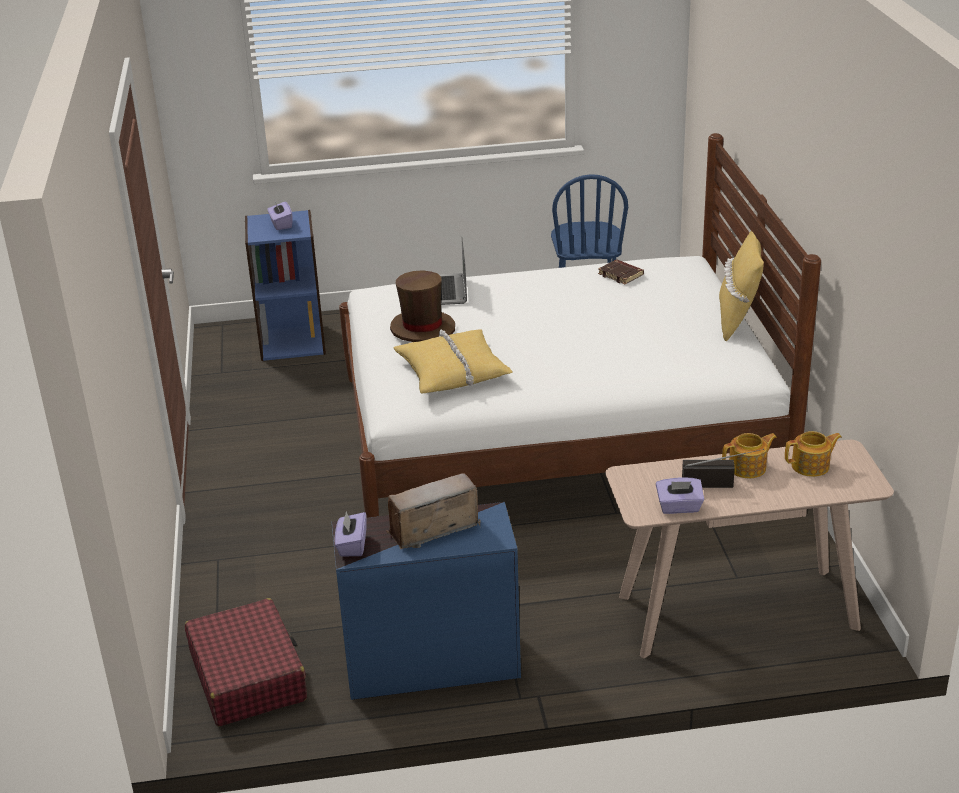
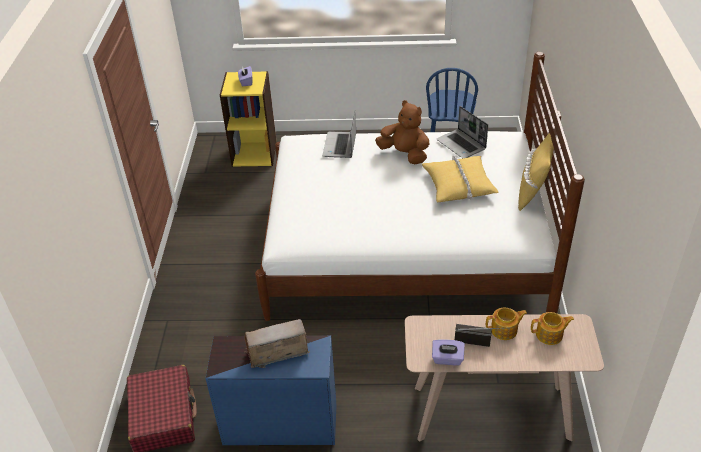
camera: 10 degrees right, 10 degrees up
(292, 342) = (254, 153): blue bookcase -> yellow bookcase
(352, 545) = (221, 359): purple tissue box -> none
(422, 328) = (317, 176): brown hat -> none
(453, 371) = (327, 215): yellow pillow -> yellow pillow (459, 185)
(542, 292) = (404, 154): none -> brown plush toy
(621, 275) = (462, 145): brown book -> laptop

